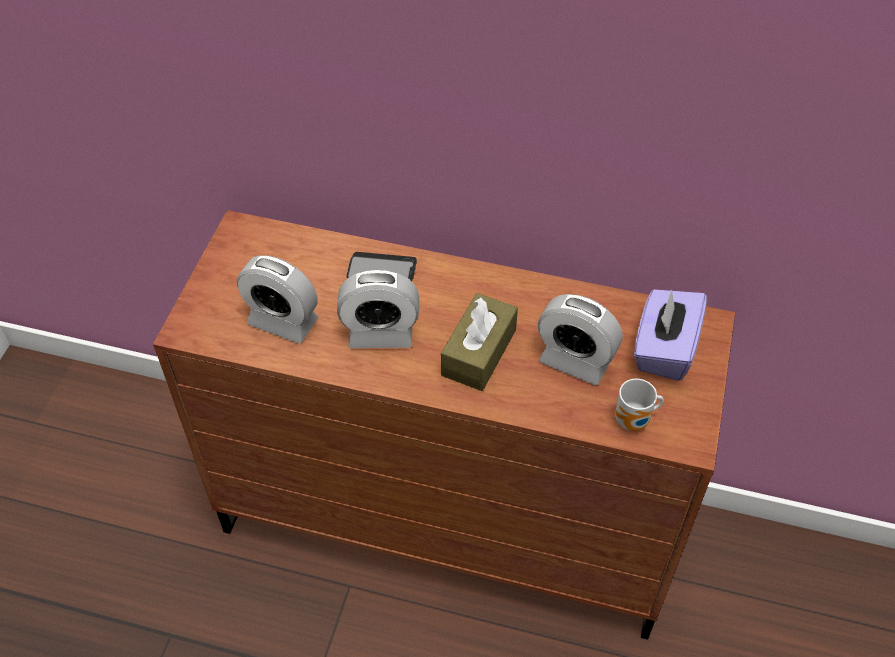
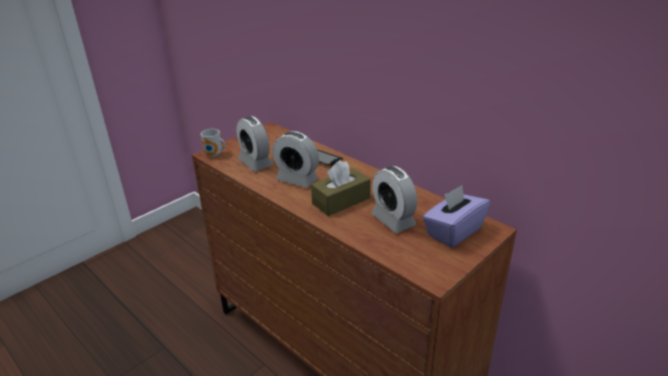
camera: 30 degrees right, 20 degrees down
(634, 422) = (406, 257): mug -> mug (214, 155)

